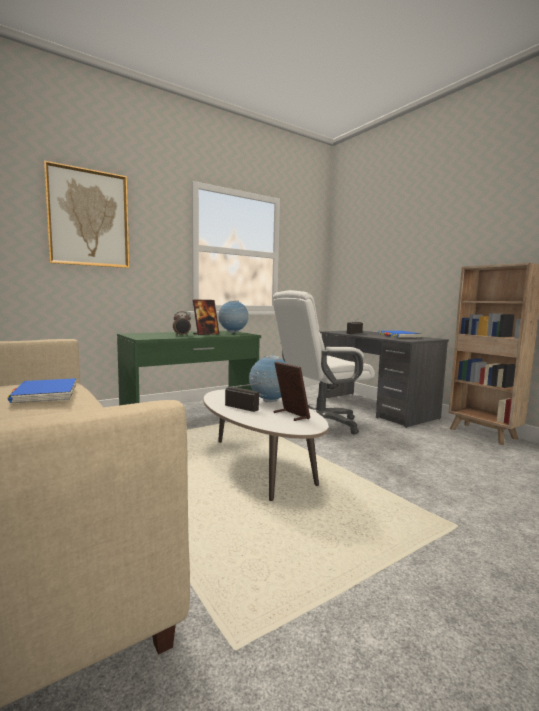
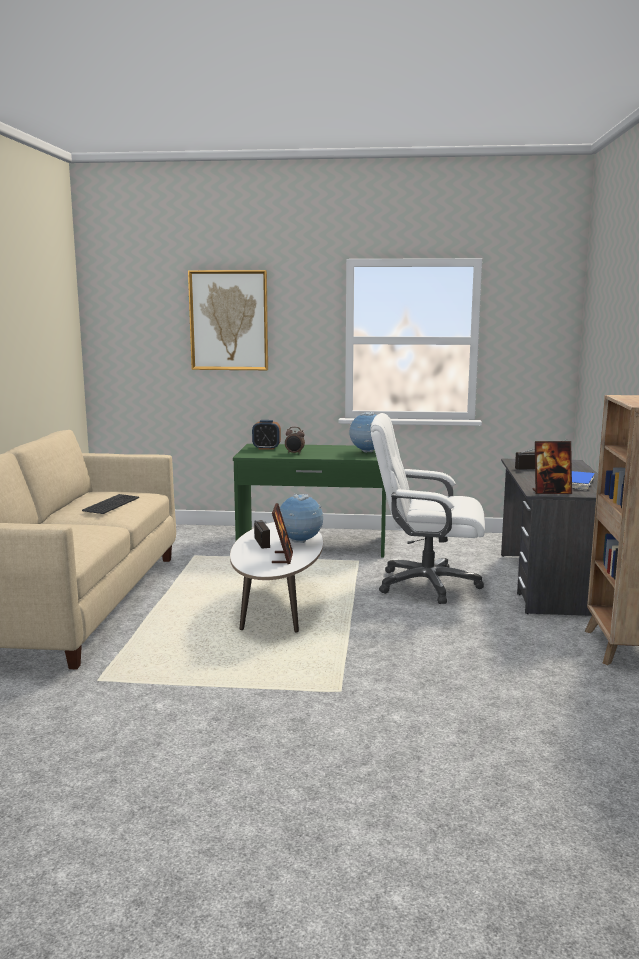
camera: 40 degrees right, 5 degrees up
(45, 394) = (112, 504): blue book -> keyboard
(146, 334) = (266, 448): none -> alarm clock
(206, 334) = (328, 452): picture frame -> picture frame (551, 492)

